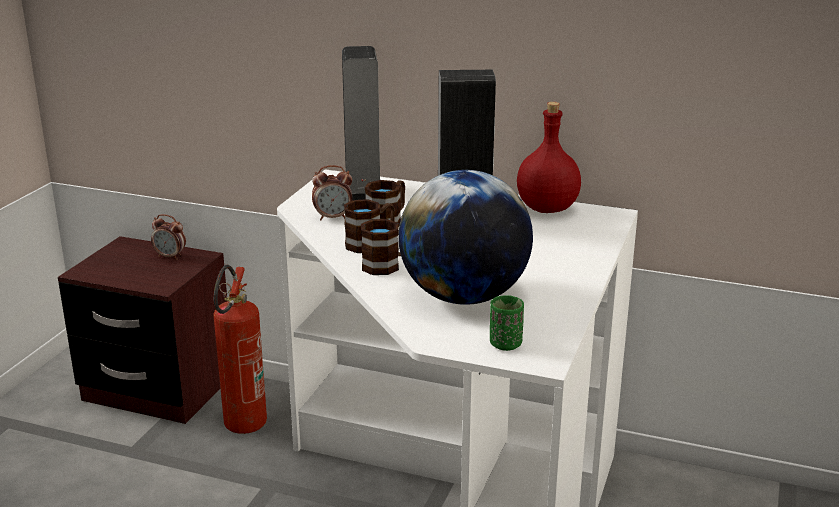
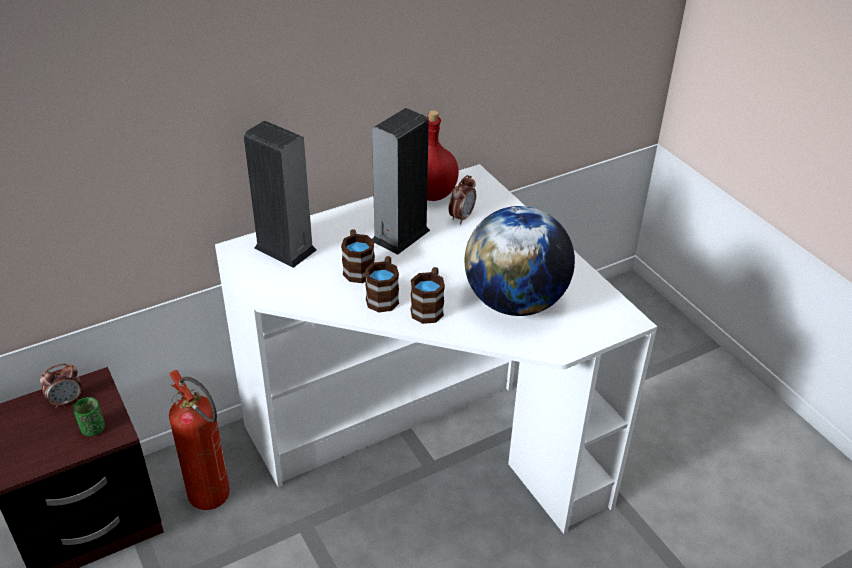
camera: 50 degrees left, 15 degrees up
(333, 217) = (315, 289): alarm clock -> alarm clock (461, 217)
(505, 344) = (594, 322): green cup -> green cup (93, 429)

